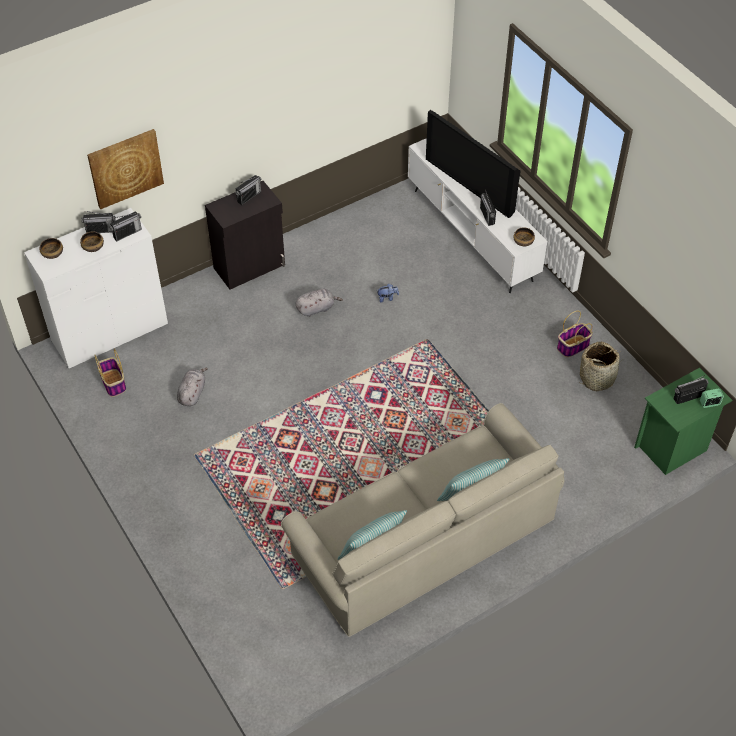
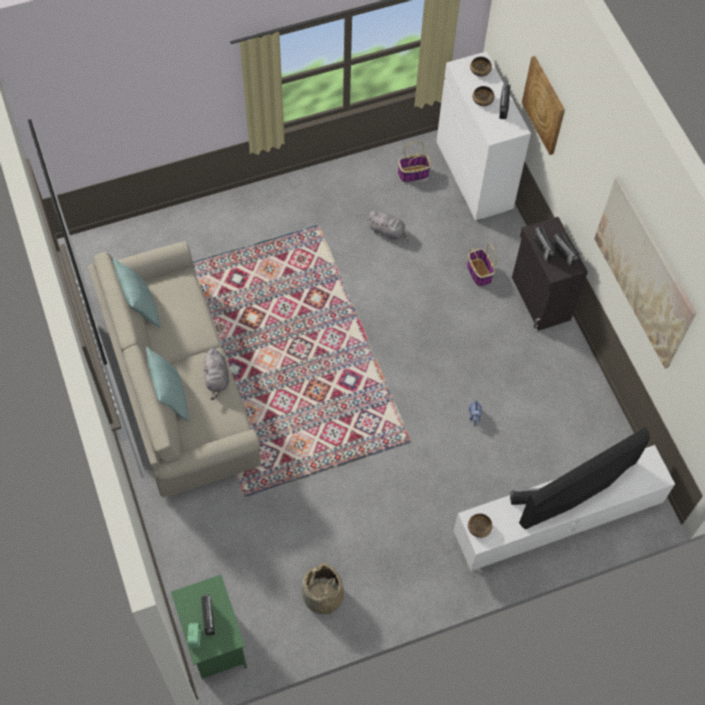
camera: 100 degrees right, 10 degrees up
(127, 233) = (495, 127): radio -> radio (543, 249)
(311, 84) = (643, 272): none -> picture
(317, 308) = (472, 349): grey plush toy -> grey plush toy (217, 378)
(572, 347) = (370, 584): basket -> basket (479, 272)

